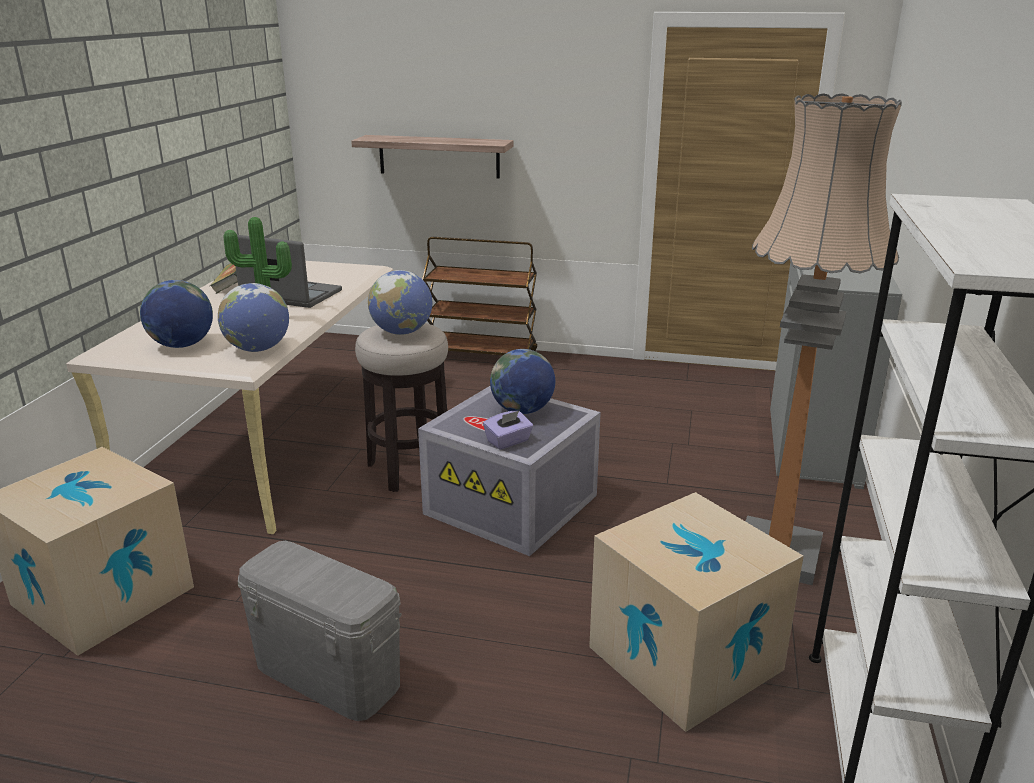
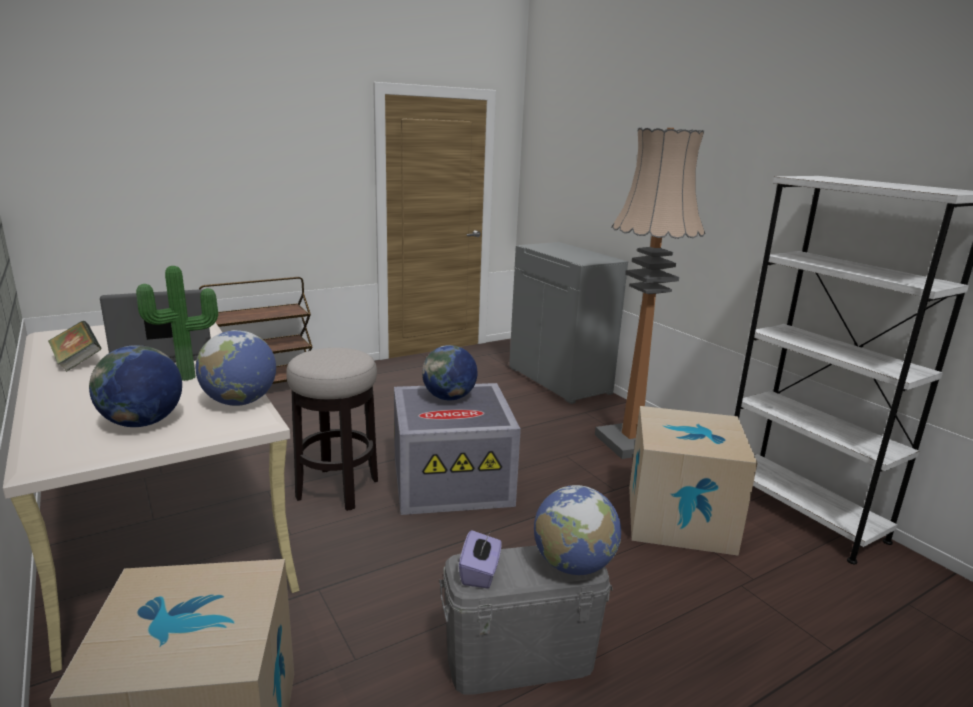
camera: 45 degrees left, 5 degrees down
(402, 332) = (334, 357): globe -> globe (573, 565)
(439, 156) = (191, 208): shelf -> none
(508, 441) = (479, 420): purple tissue box -> purple tissue box (480, 573)

